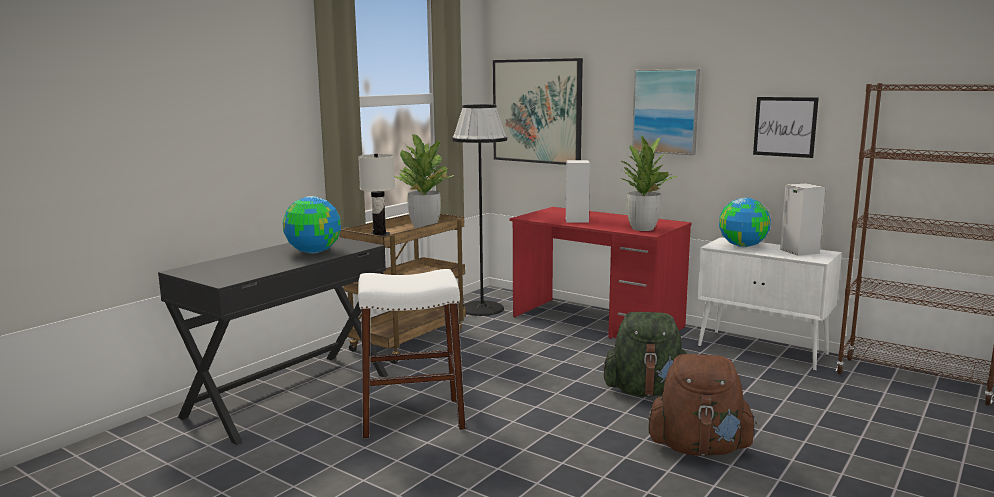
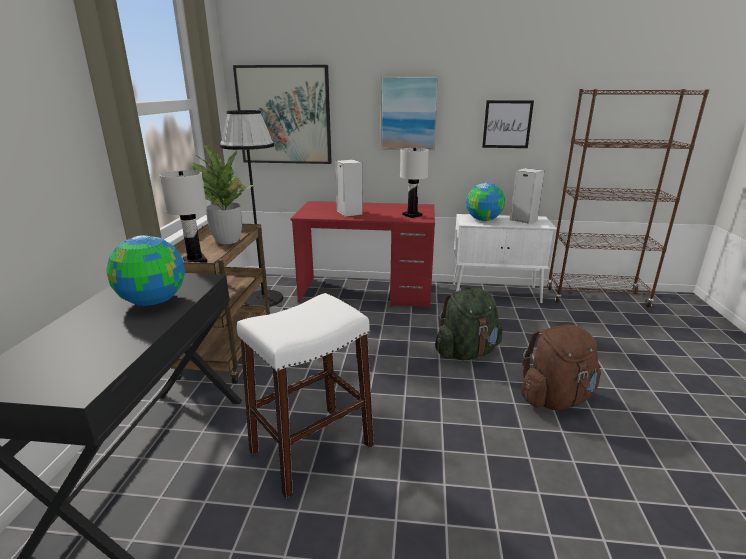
camera: 30 degrees left, 10 degrees up
(642, 228) = (412, 215): potted plant -> white table lamp

